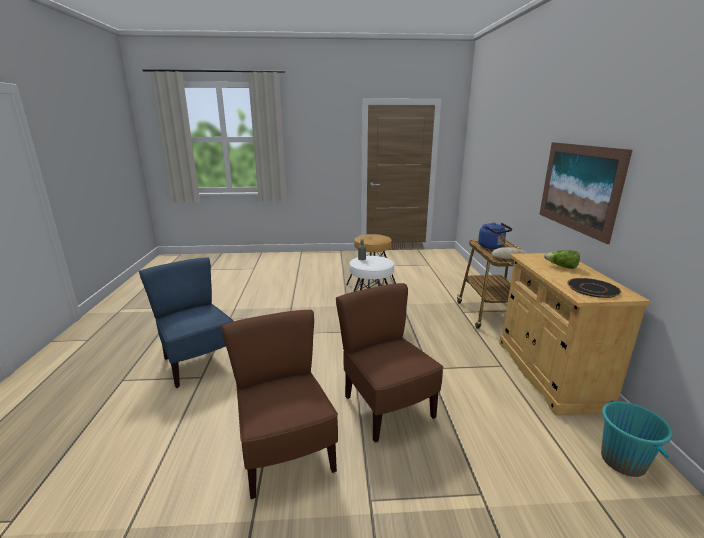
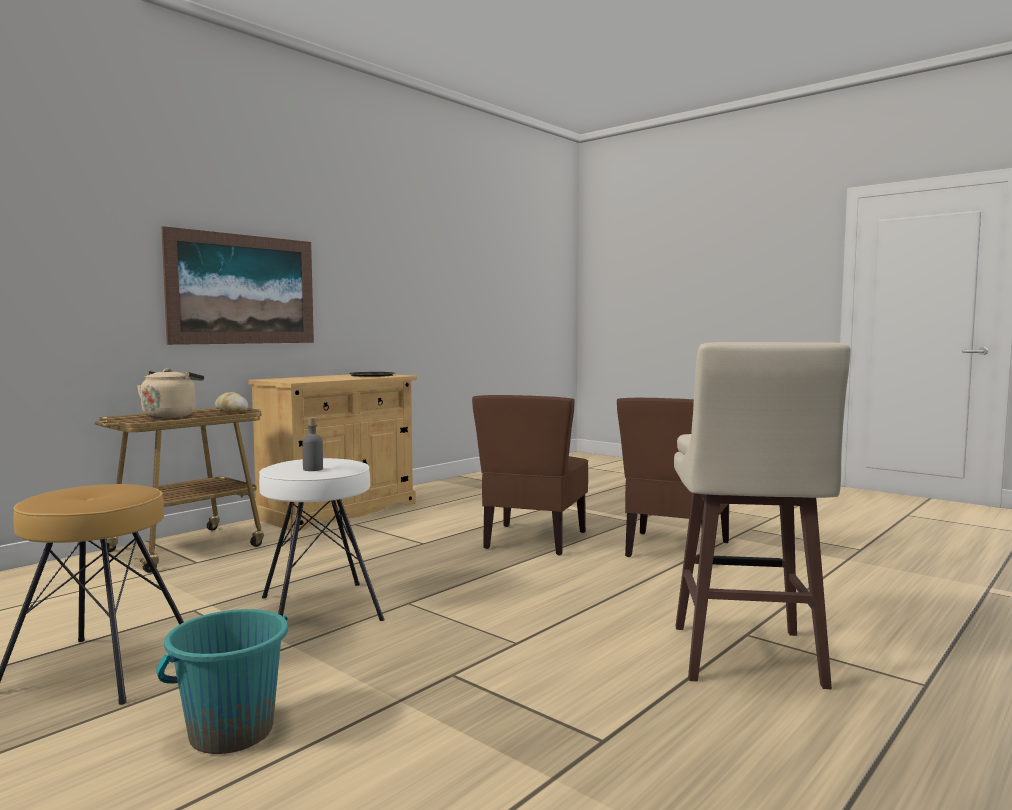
camera: 135 degrees left, 15 degrees down
(198, 363) = (745, 658): blue chair -> beige stool
(492, 247) = (171, 416): blue kettle -> beige kettle
(561, 267) = (316, 378): lettuce -> none
(623, 461) = (439, 489): turquoise bucket -> turquoise bucket (231, 732)

